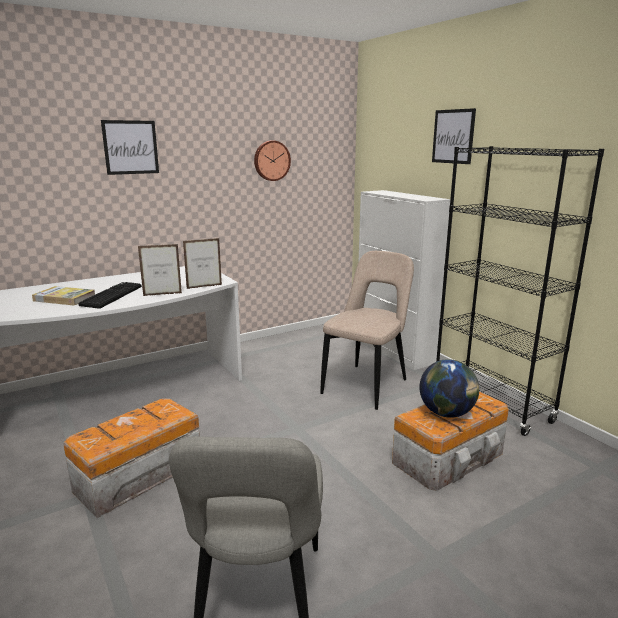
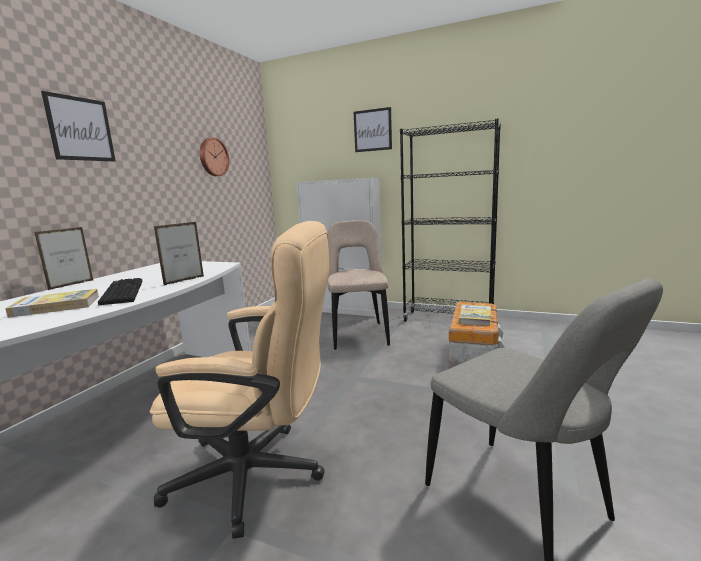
camera: 35 degrees left, 5 degrees down
(136, 476) = (260, 475): storage box -> beige office chair
(204, 286) = (216, 269): picture frame -> picture frame (72, 285)
(447, 413) = (475, 317): globe -> book

